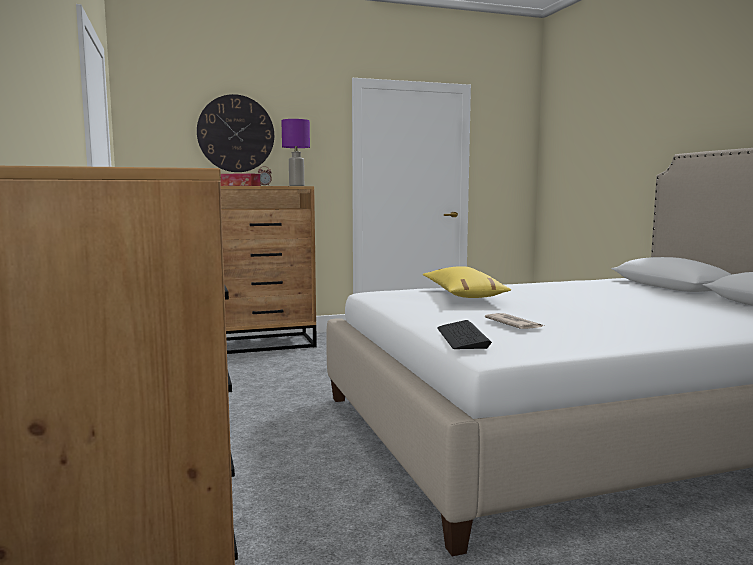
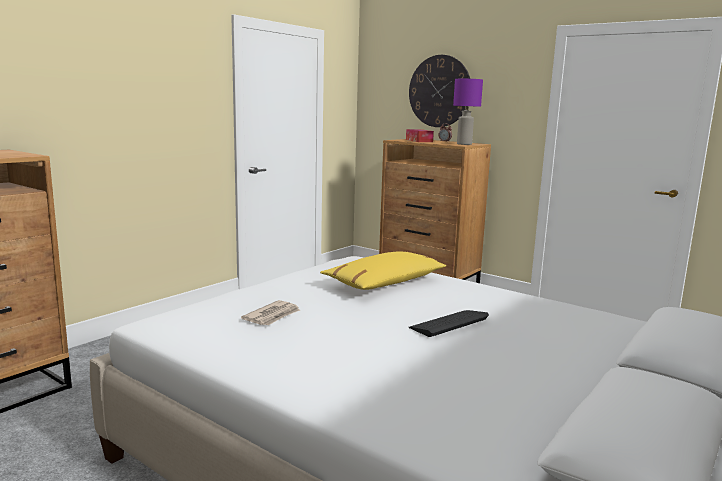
camera: 55 degrees right, 5 degrees up
(462, 337) = (196, 307): keyboard -> keyboard (449, 323)

